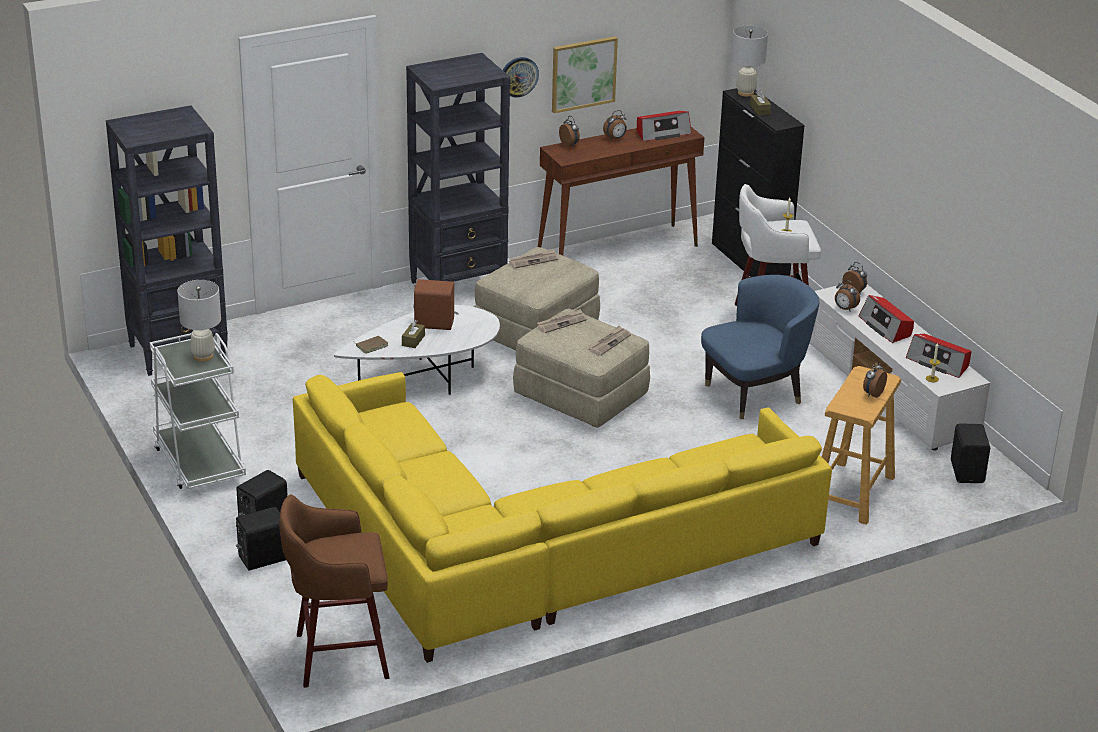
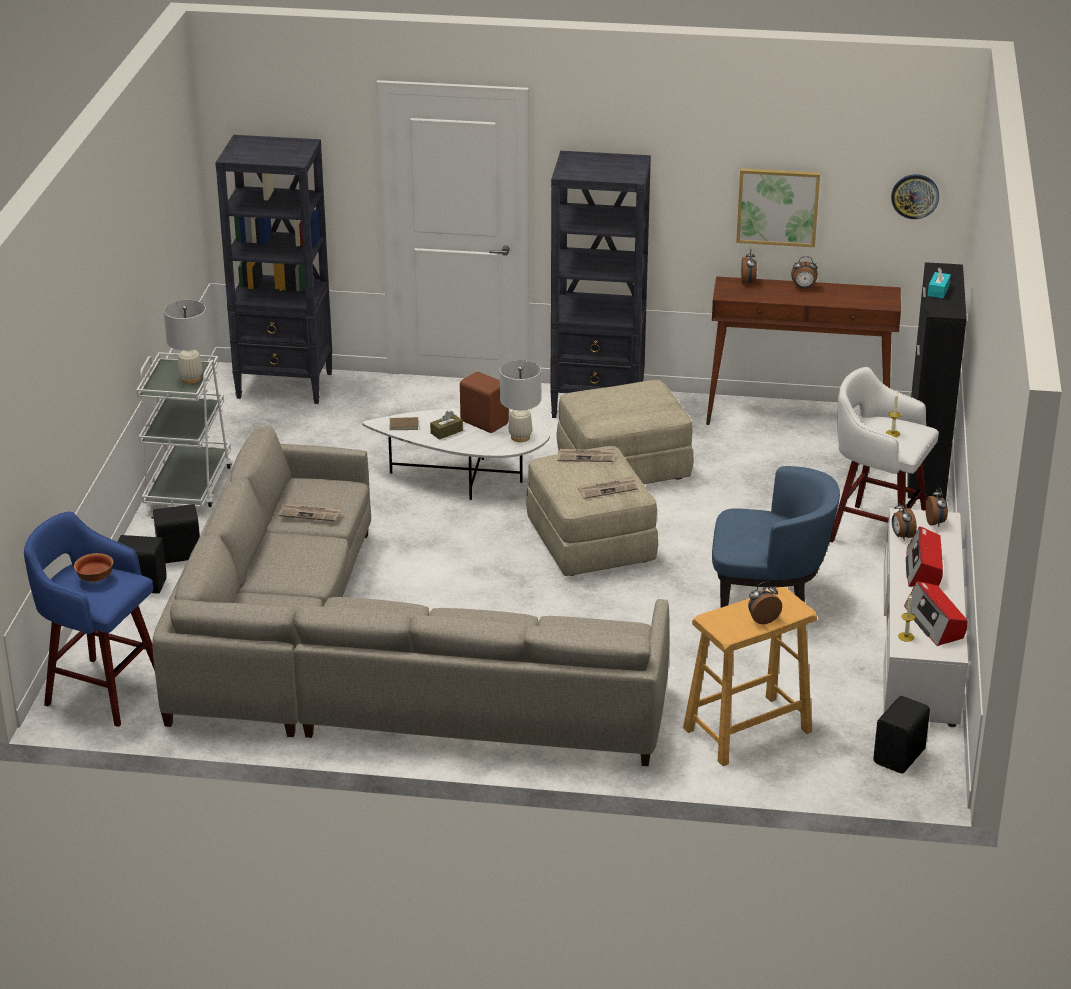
camera: 35 degrees right, 0 degrees up
(337, 548) = (95, 579): none -> bowl
(338, 656) = (101, 691): brown stool -> blue stool
(518, 76) = (696, 192): wall clock -> wall clock (915, 196)
(532, 549) = (373, 665): yellow sofa -> grey sofa
(533, 260) = (634, 390): newspaper -> newspaper (310, 514)
(662, 133) = (860, 295): radio -> none
(746, 93) = (946, 270): white table lamp -> white table lamp (520, 437)
(760, 109) = (938, 291): brown tissue box -> turquoise tissue box

